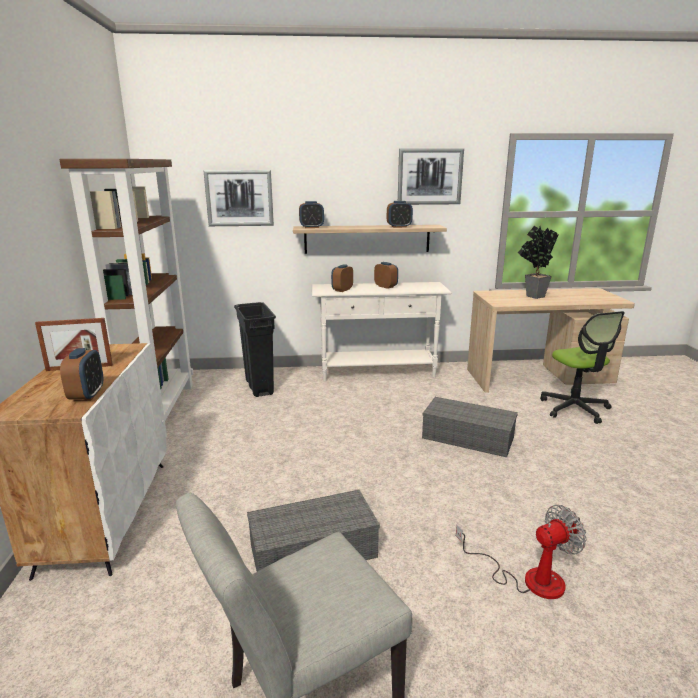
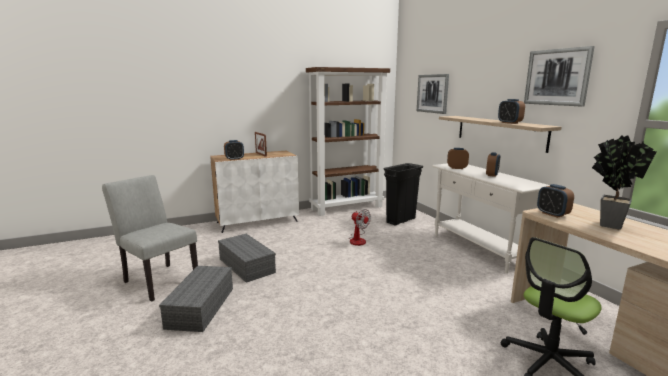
camera: 70 degrees right, 5 degrees down
(311, 227) = (456, 117): alarm clock -> alarm clock (552, 214)
(466, 438) = (404, 298): grey storage box -> grey storage box (200, 306)
(528, 578) = (239, 334): fan -> fan (358, 239)

